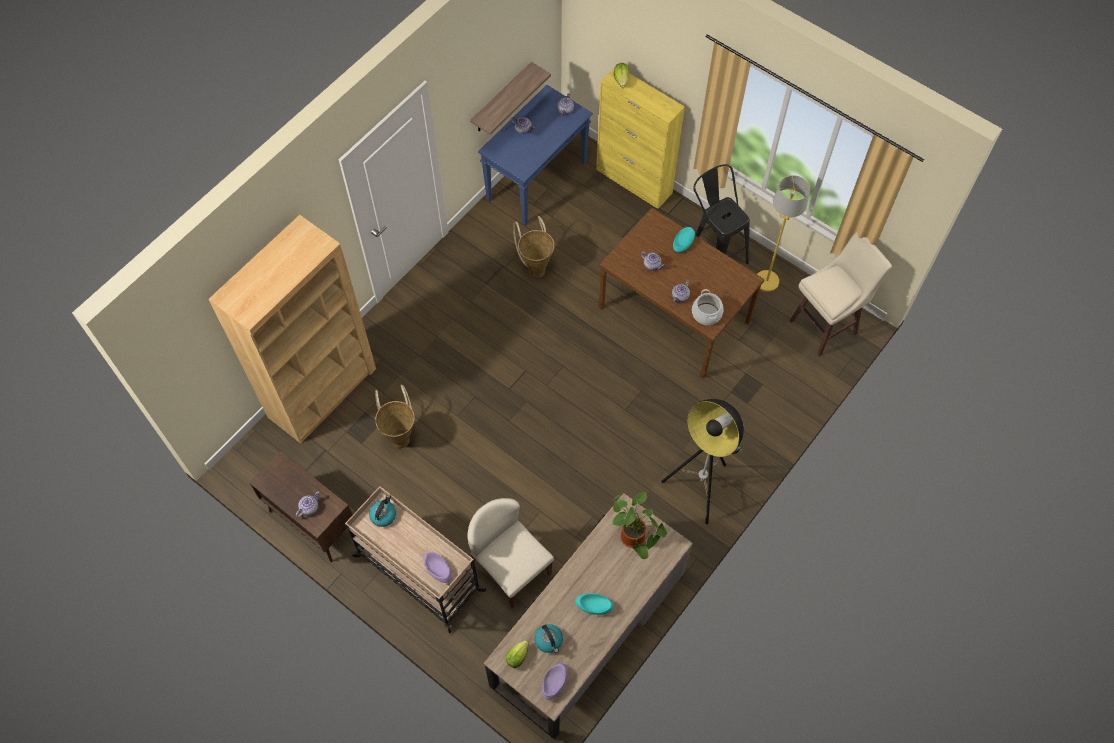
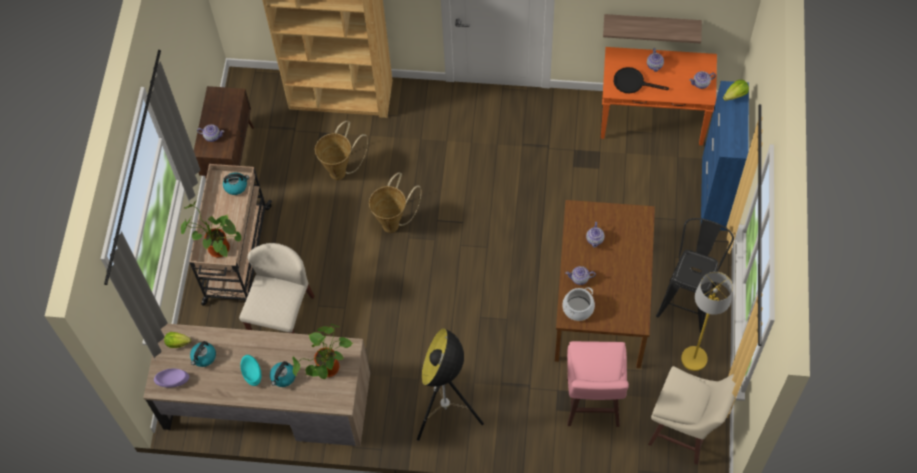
camera: 60 degrees right, 0 degrees up
(437, 569) = (216, 249): purple bowl -> potted plant
(527, 153) = (633, 82): none -> black frying pan
(536, 268) = (565, 171): basket -> basket (394, 223)
(537, 181) = (653, 120): blue console table -> orange console table
(617, 581) = (283, 377): none -> kettle
(634, 181) = (714, 194): yellow cabinet -> blue cabinet
(683, 243) = (636, 251): turquoise bowl -> none
(759, 374) = (592, 404): none -> pink stool

